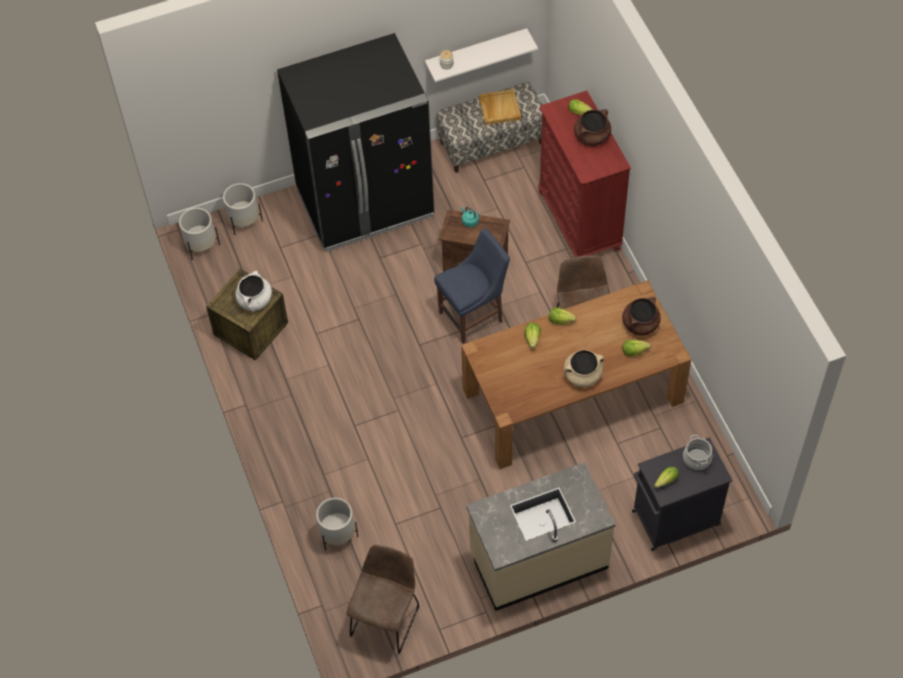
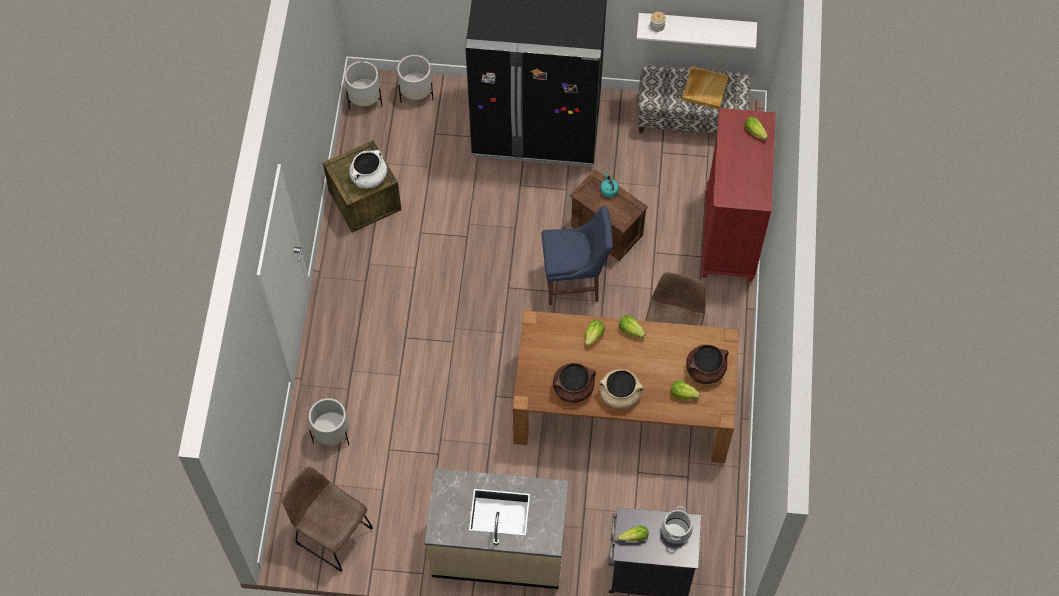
camera: 25 degrees right, 5 degrees up
(386, 617) = (331, 533): brown chair -> brown chair turned 105 degrees counterclockwise
(592, 136) = (752, 162): brown cooking pot -> brown cooking pot (573, 388)

